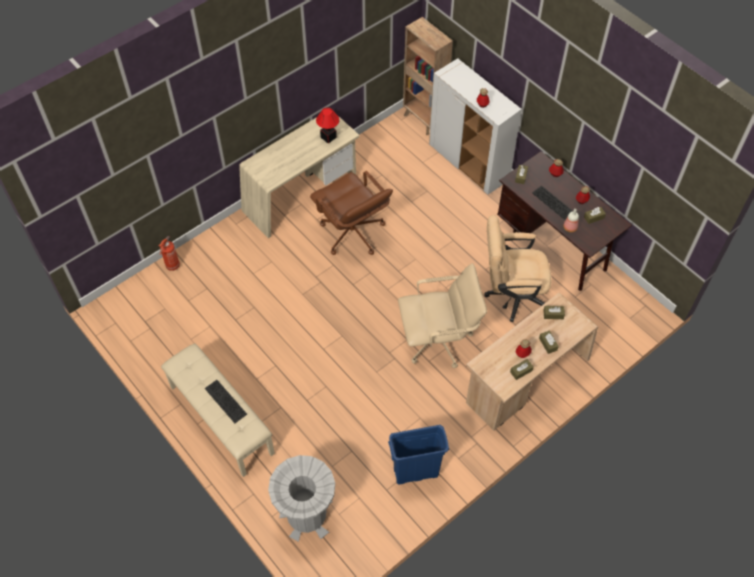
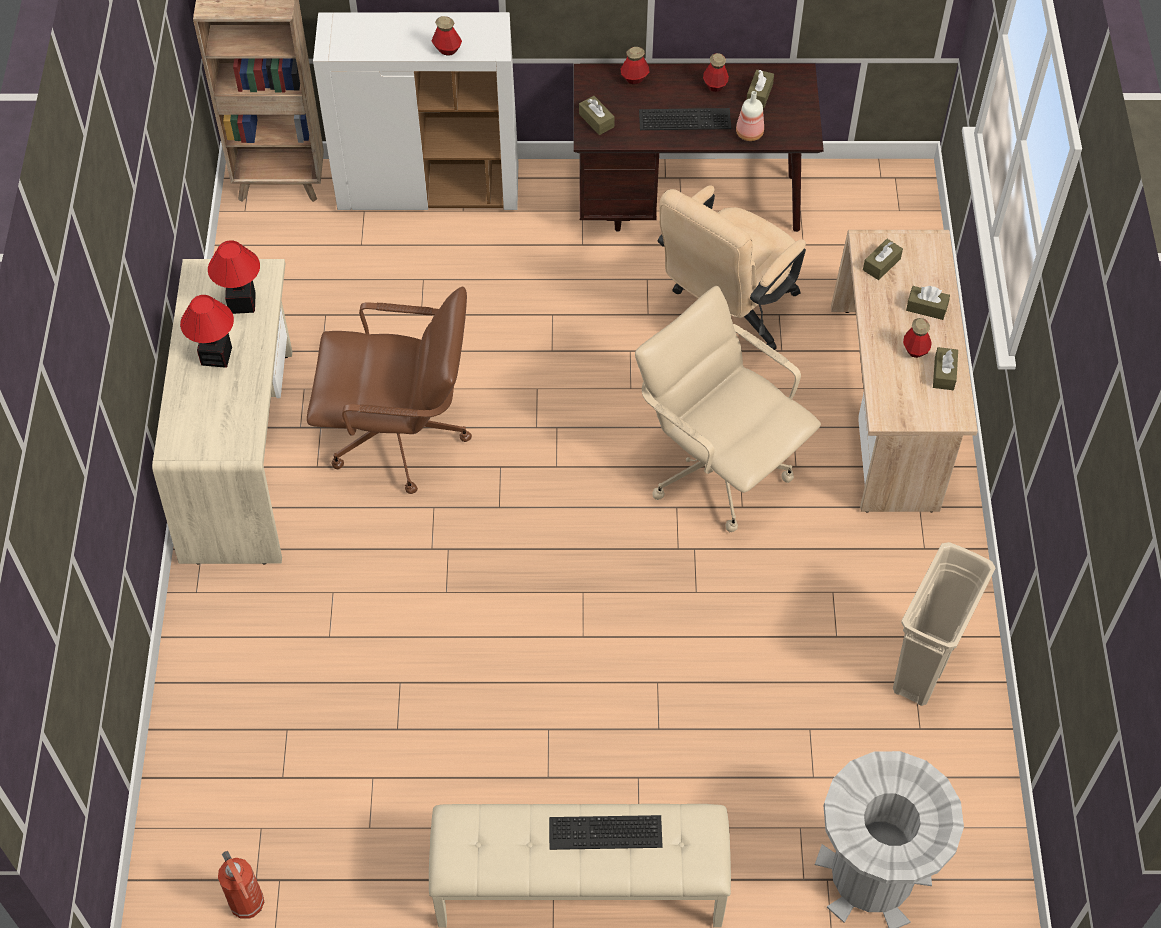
camera: 50 degrees left, 0 degrees up
(172, 266) = (182, 754): fire extinguisher -> fire extinguisher (248, 905)
(299, 147) = (216, 356): none -> table lamp
(416, 473) = (924, 666): blue trash can -> beige trash can
(438, 341) = (718, 468): beige office chair -> beige office chair turned 75 degrees counterclockwise

